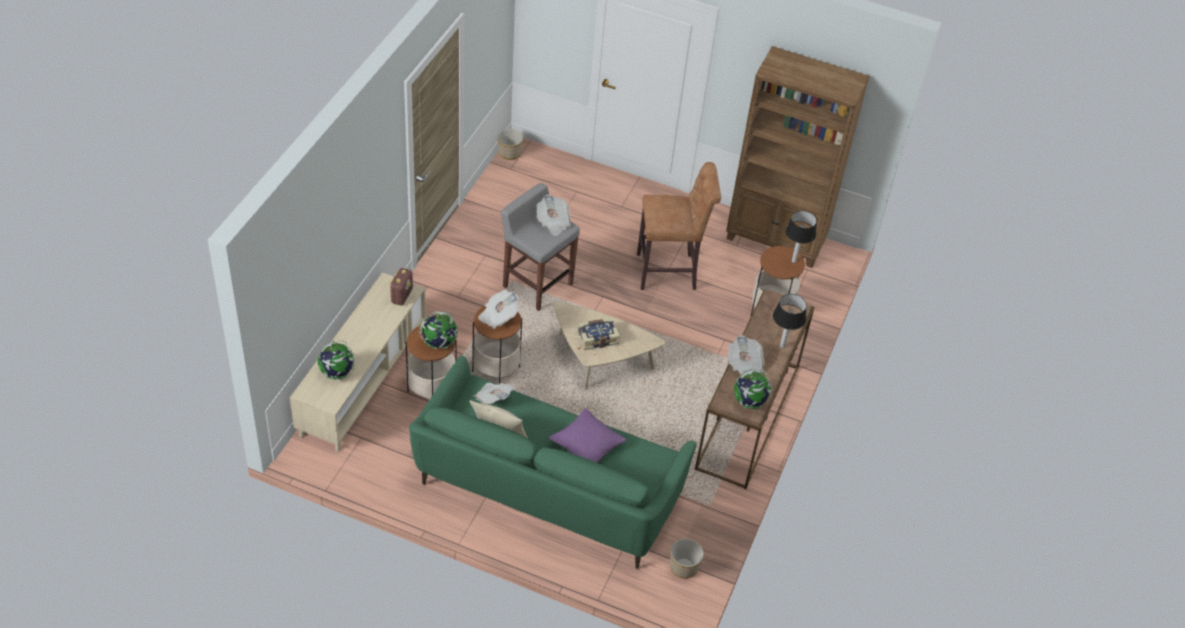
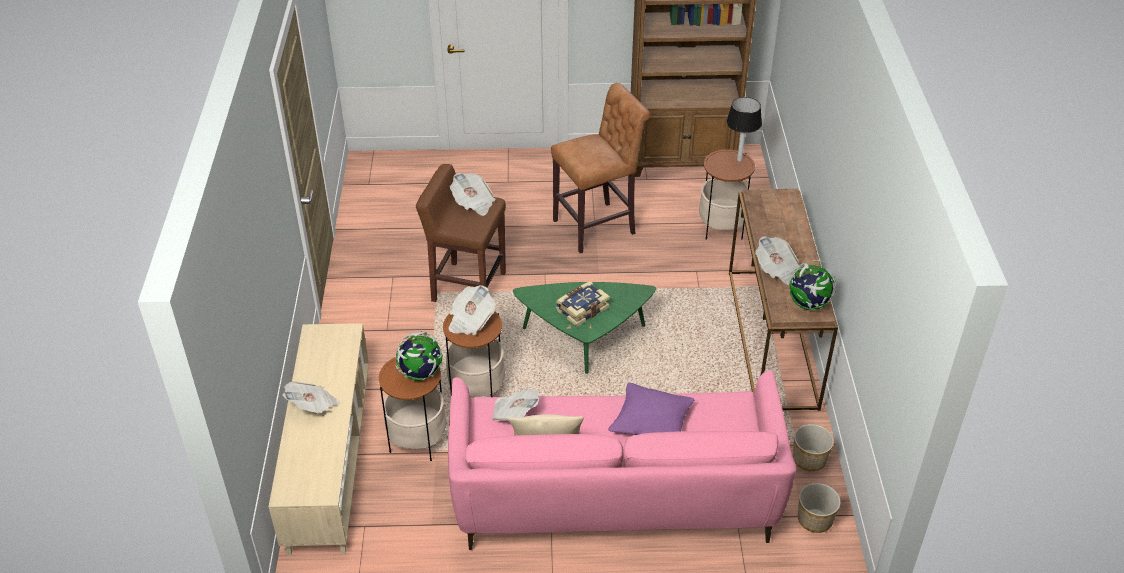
camera: 20 degrees left, 5 degrees down
(337, 373) = (312, 456): globe -> none
(356, 337) = (313, 406): none -> newspaper
(402, 296) = (341, 341): radio -> none
(509, 153) = (358, 169): planter -> planter (809, 459)
(537, 284) = (467, 286): grey stool -> brown stool
(547, 489) = (614, 497): green sofa -> pink sofa
(599, 363) = (584, 341): beige coffee table -> green coffee table
(782, 346) = (799, 237): table lamp -> none

